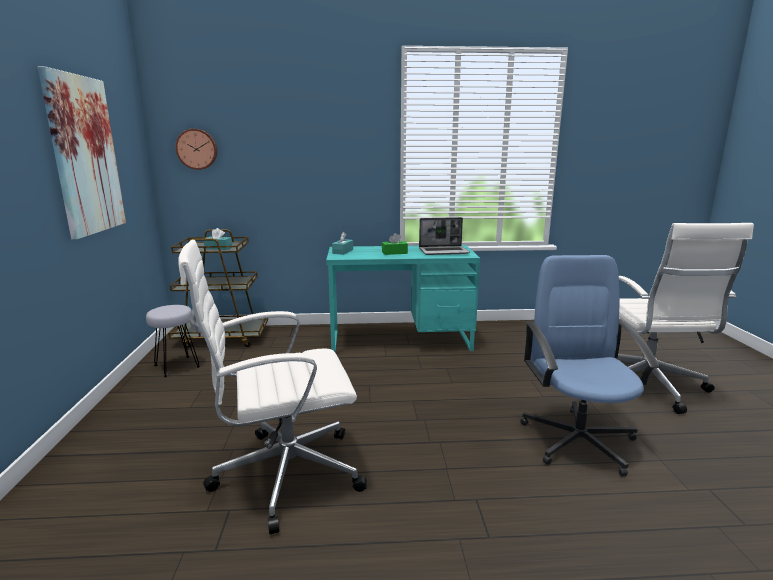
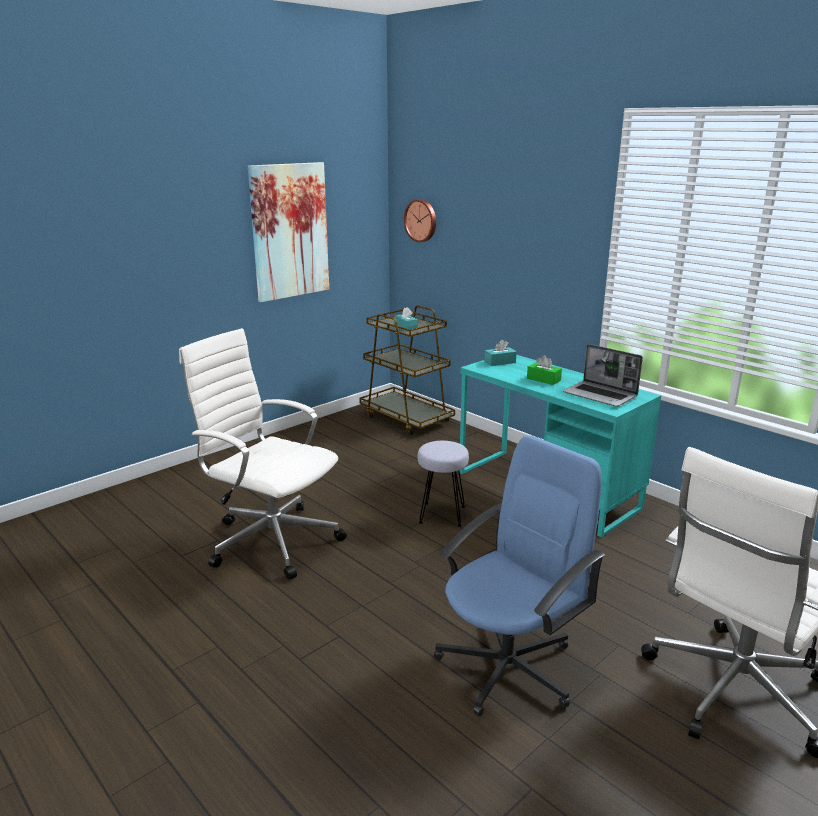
camera: 50 degrees right, 5 degrees up
(176, 366) = (339, 430): grey stool -> grey stool (441, 514)

